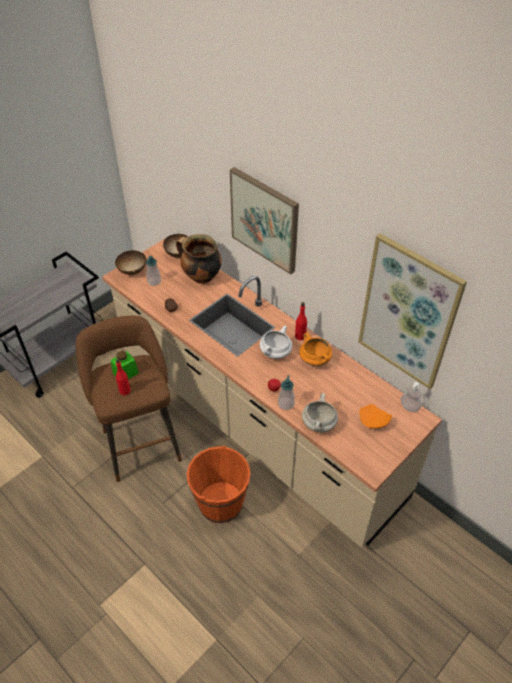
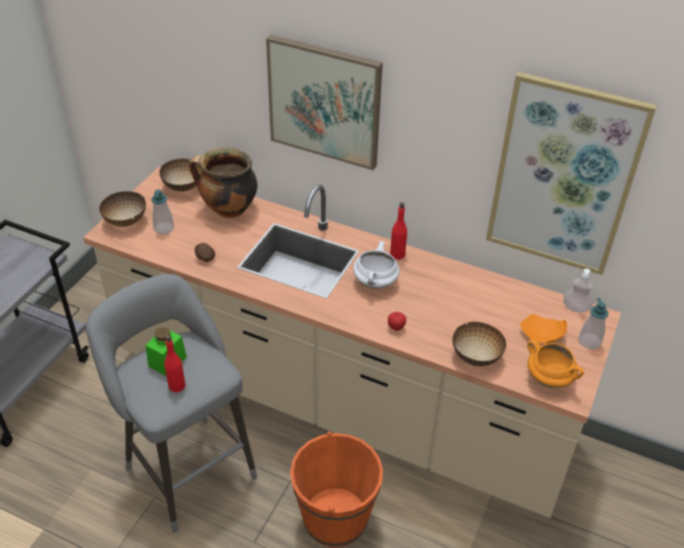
camera: 20 degrees left, 5 degrees down
(140, 441) = (187, 467): brown stool -> grey stool
(286, 404) = (421, 342): soap dispenser -> soap dispenser (589, 342)
(315, 360) = (431, 279): orange cooking pot -> orange cooking pot (550, 378)
(319, 424) = (476, 357): white cooking pot -> bowl

